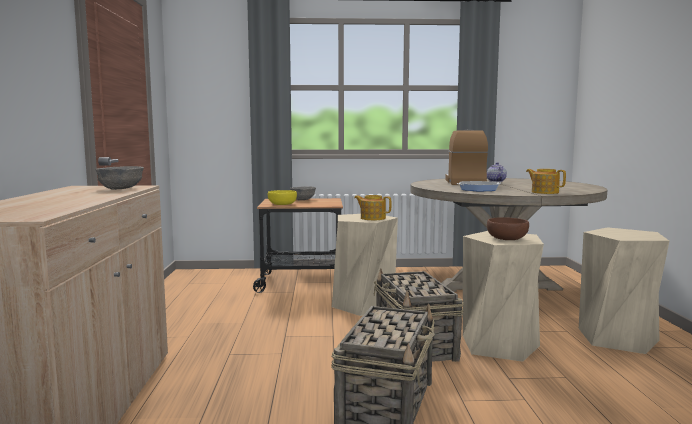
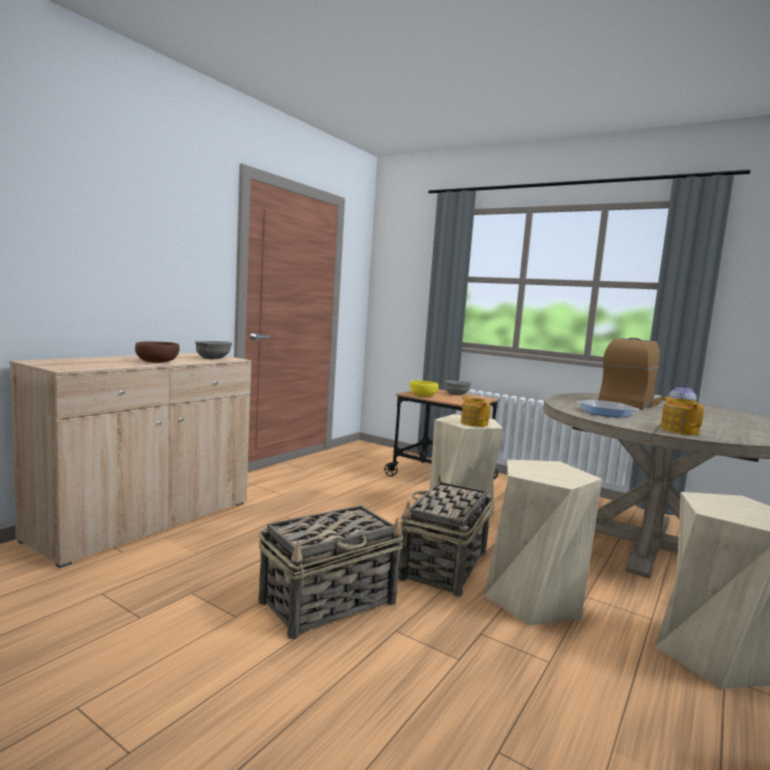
camera: 35 degrees right, 0 degrees up
(507, 238) = (545, 473): brown bowl -> brown bowl (158, 362)

